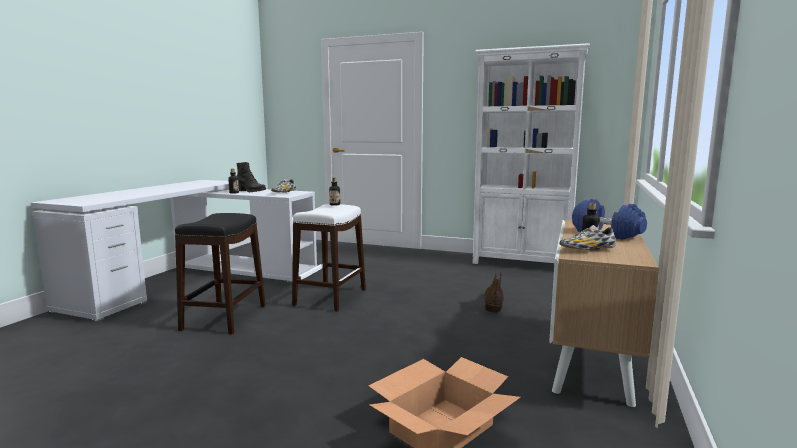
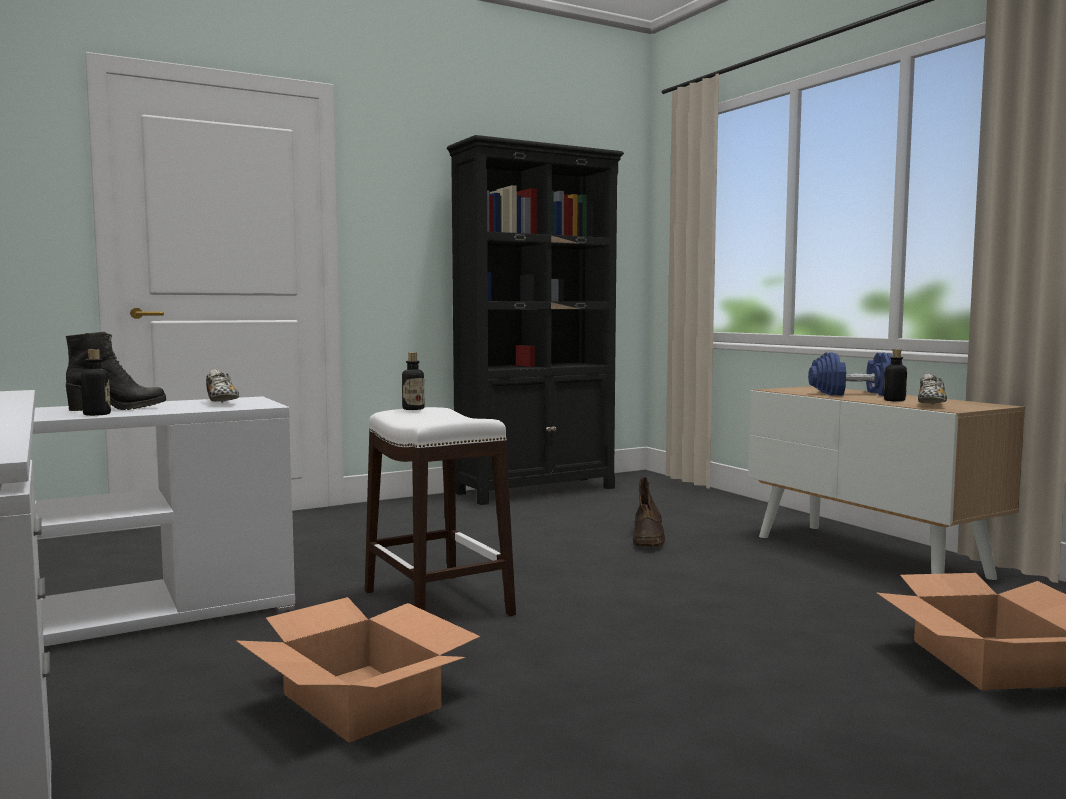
camera: 50 degrees left, 5 degrees down
(224, 317) = (361, 700): black stool -> cardboard box
(493, 302) = (648, 539): brown boot -> brown boot turned 135 degrees counterclockwise
(522, 263) = (537, 490): white bookcase -> black bookcase

